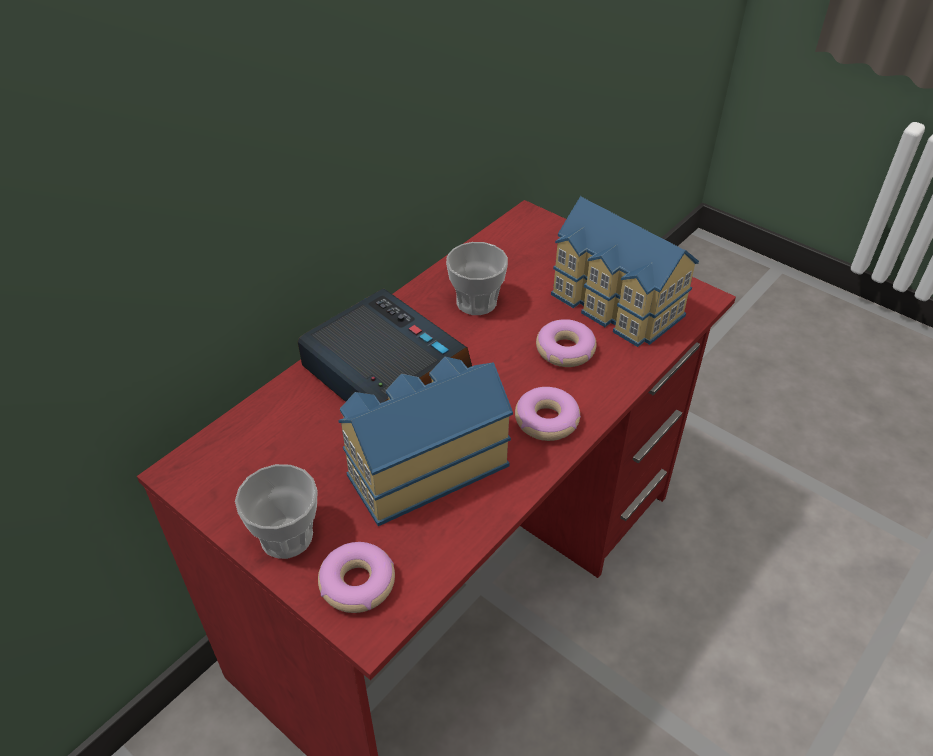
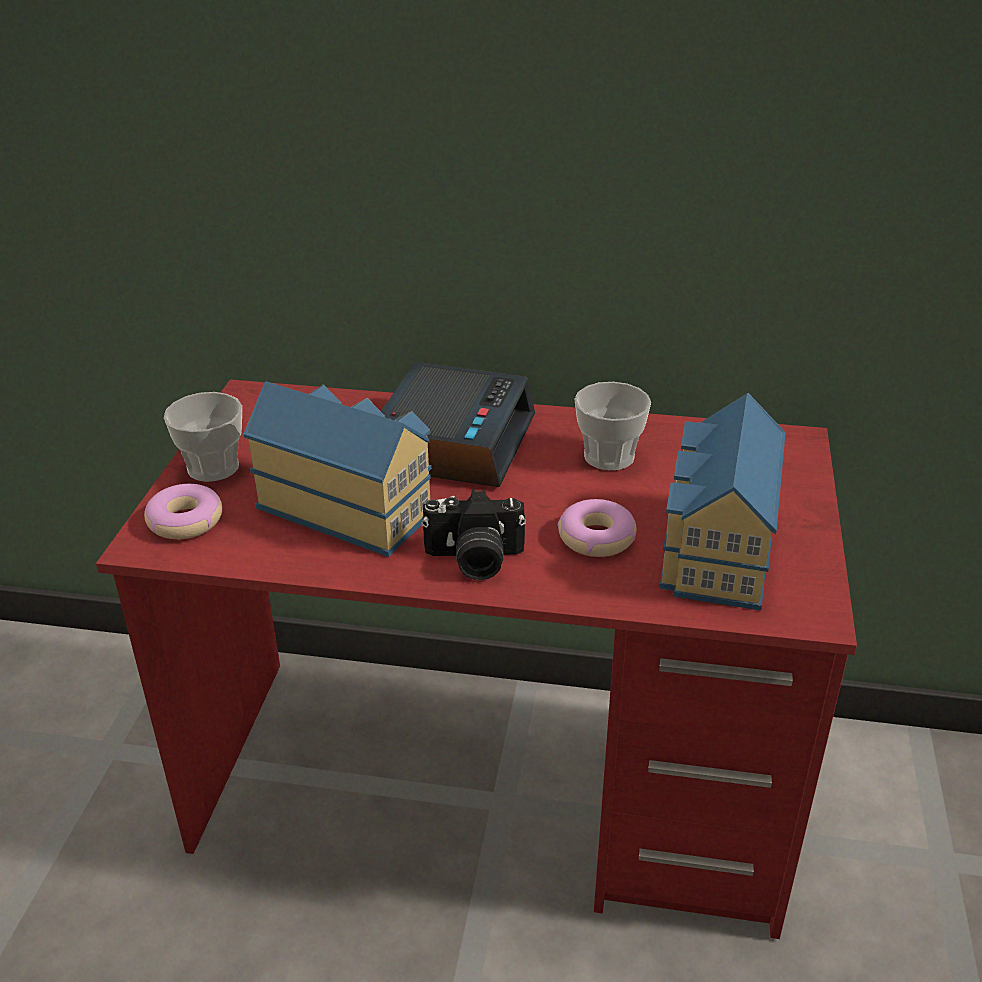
camera: 60 degrees right, 10 degrees down
(547, 420) = (474, 560): donut -> camera

